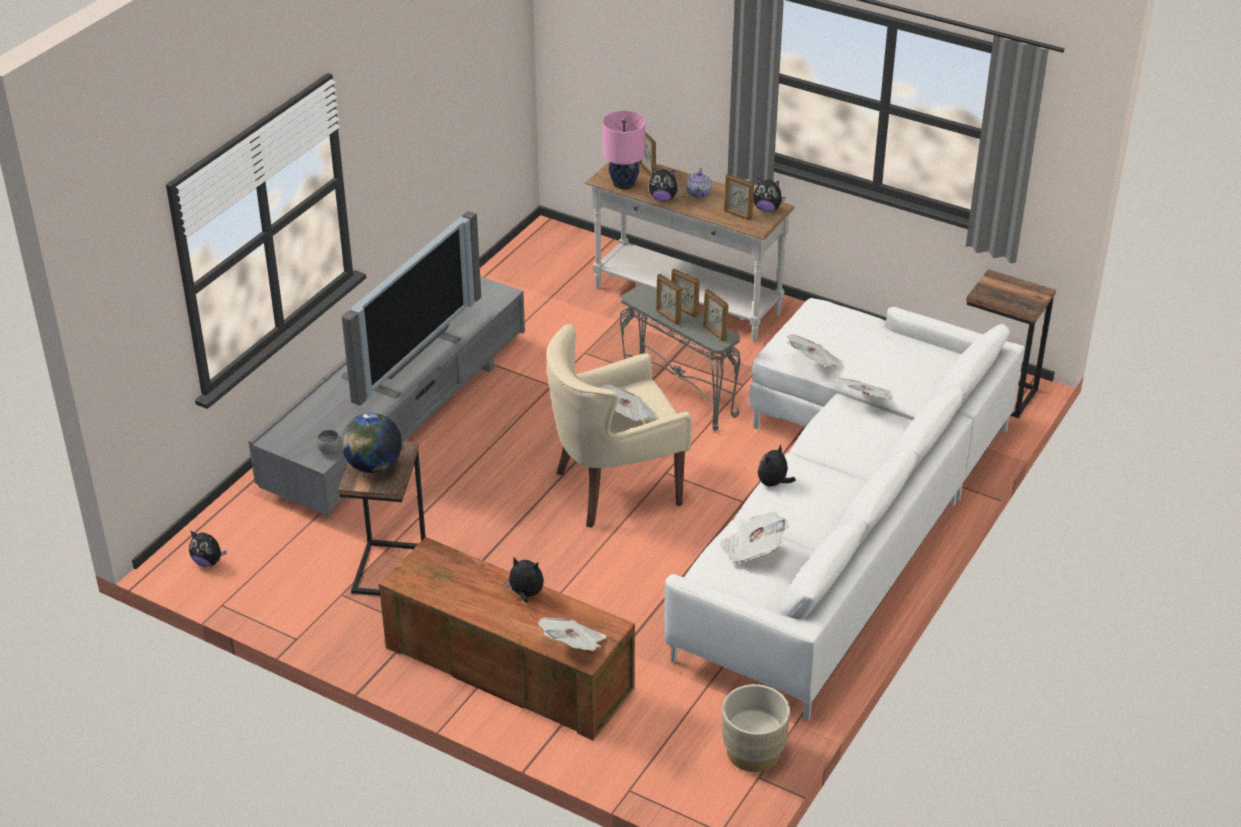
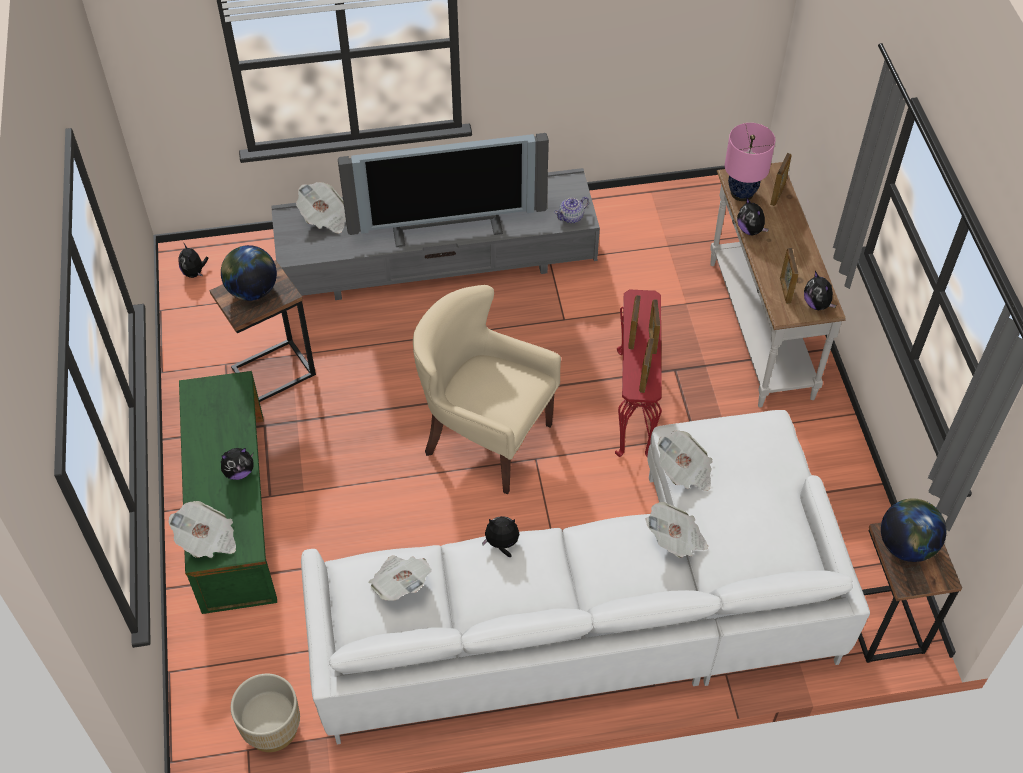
camera: 50 degrees right, 15 degrees up
(330, 450) = (304, 253): grey bowl -> none
(506, 668) = (231, 509): brown bench -> green bench
(525, 594) = (239, 472): plush toy -> plush toy turned 90 degrees clockwise
(628, 416) = (485, 395): newspaper -> newspaper (325, 218)
(678, 396) = (635, 404): grey side table -> red side table
(699, 193) = (785, 246): teapot -> teapot (571, 217)
(1000, 292) = (906, 545): none -> globe

